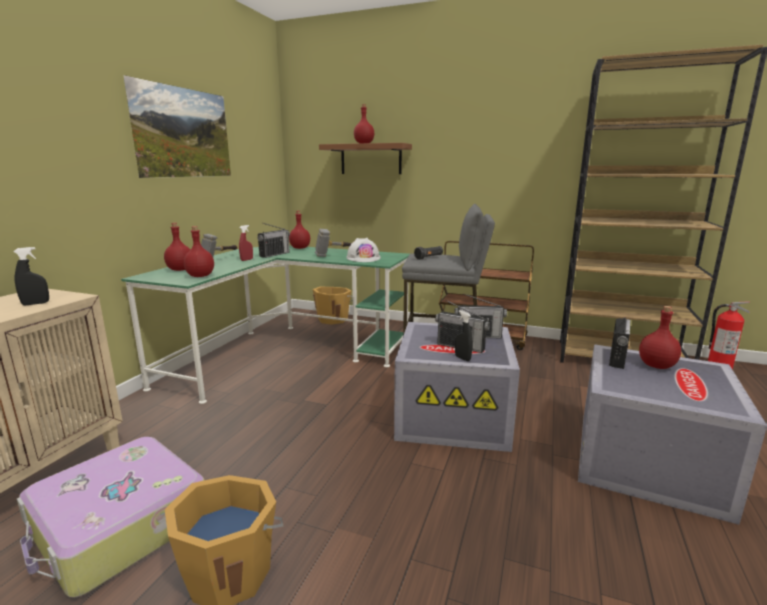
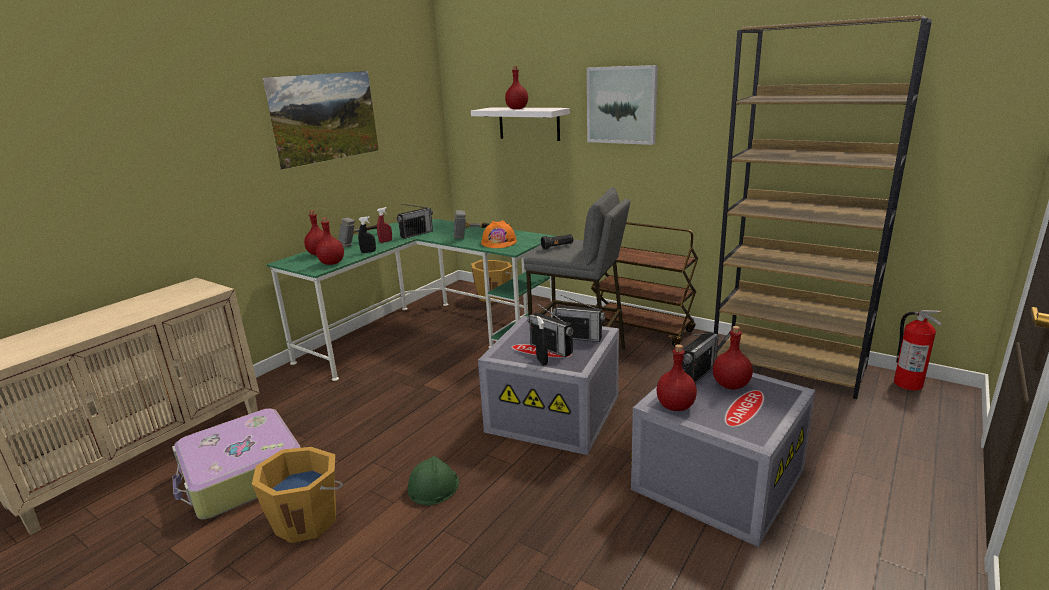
camera: 15 degrees right, 5 degrees up
(36, 303) = (187, 296): black spray bottle -> black spray bottle (368, 252)
(300, 248) = (448, 224): red bottle -> red bottle (675, 406)
(363, 258) = (499, 242): white hard hat -> orange hard hat
(371, 159) = (529, 123): brown shelf -> white shelf
(371, 506) = (433, 486): none -> green hard hat
(462, 140) = (621, 105): none -> picture

